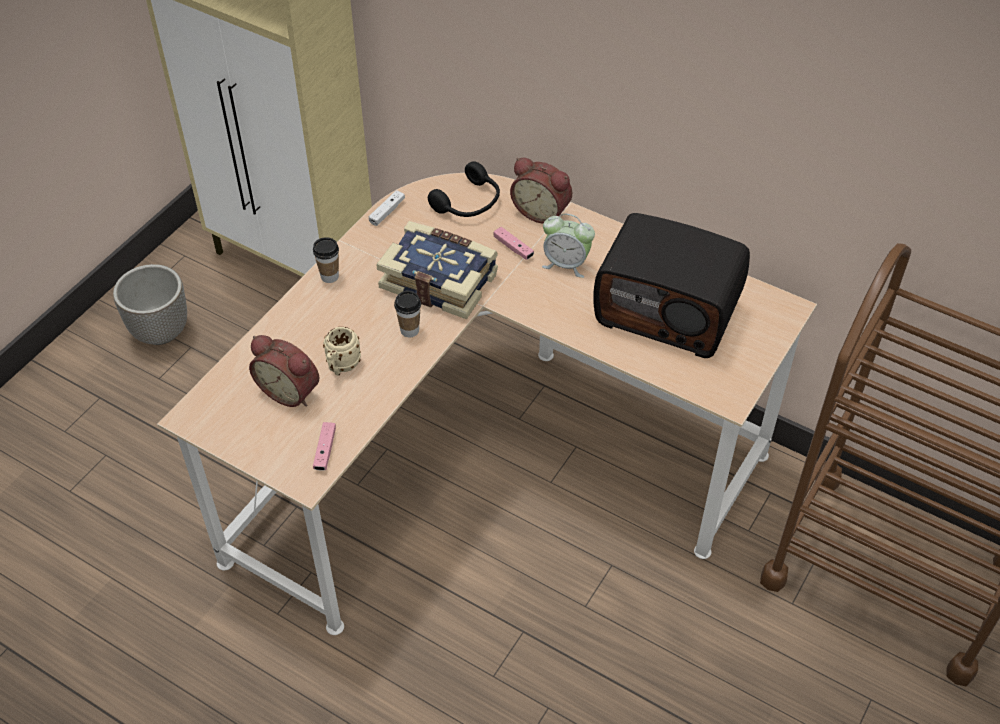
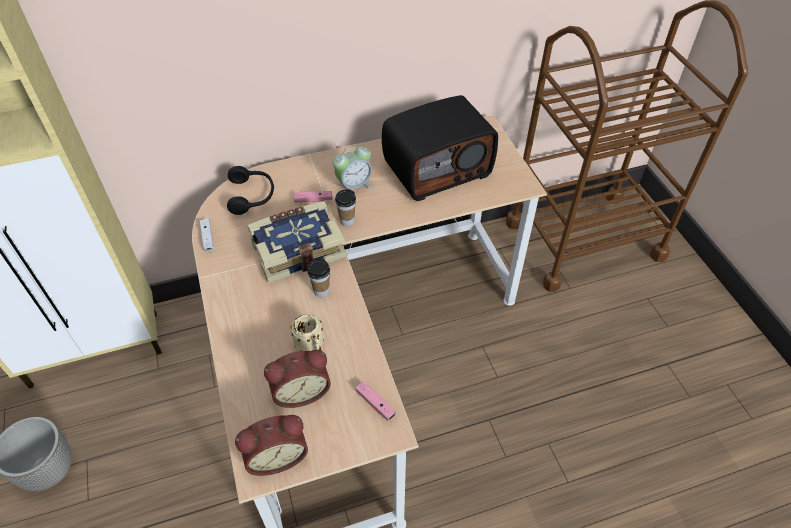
camera: 50 degrees left, 0 degrees up
(329, 276) = (225, 303): cup -> cup (347, 221)
(542, 211) = (300, 169): alarm clock -> alarm clock (276, 455)

